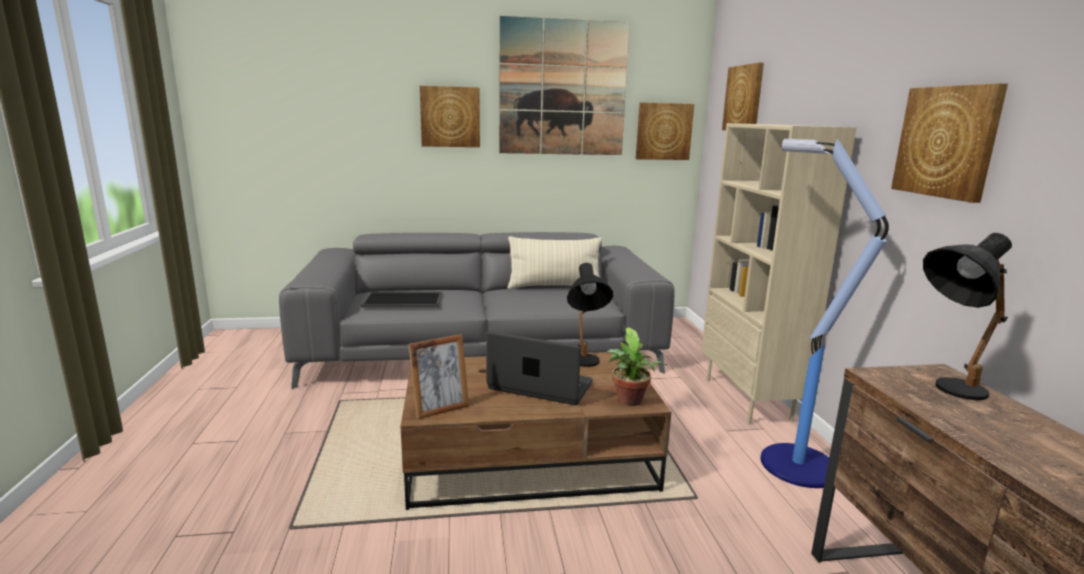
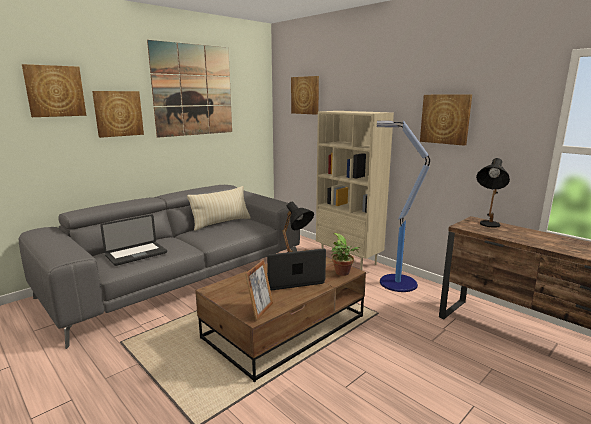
camera: 35 degrees left, 0 degrees up
(404, 300) = (136, 254): tray -> laptop
(663, 131) = (252, 115): picture -> picture (55, 91)

